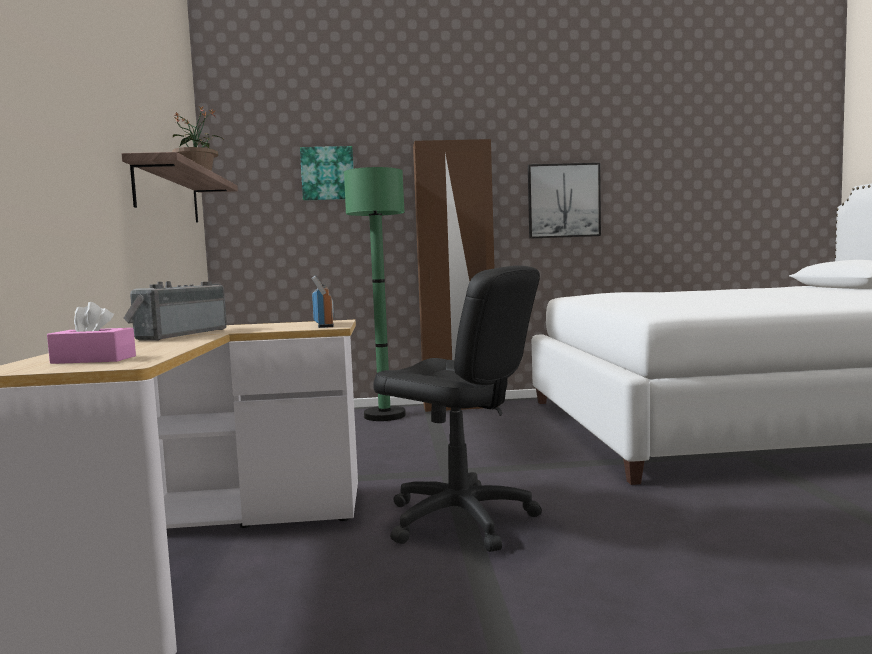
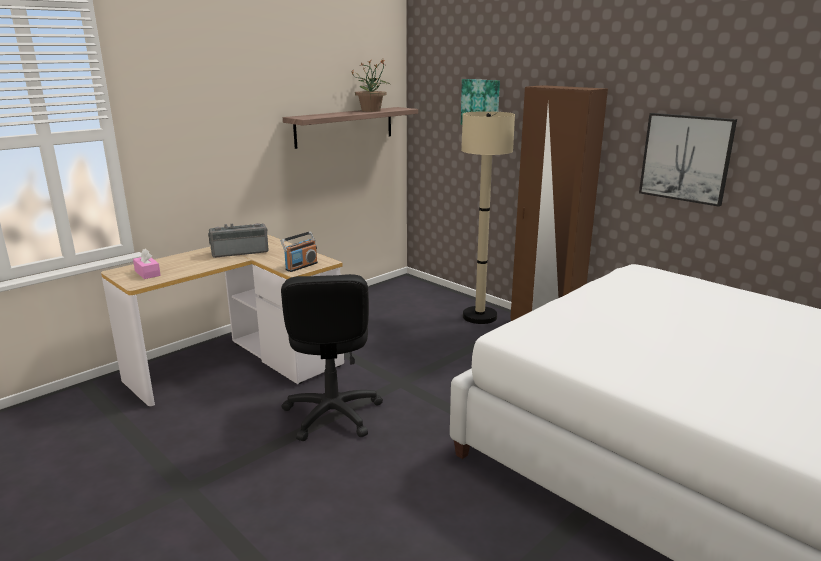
camera: 50 degrees right, 15 degrees up
(384, 415) = (479, 316): green floor lamp -> beige floor lamp

